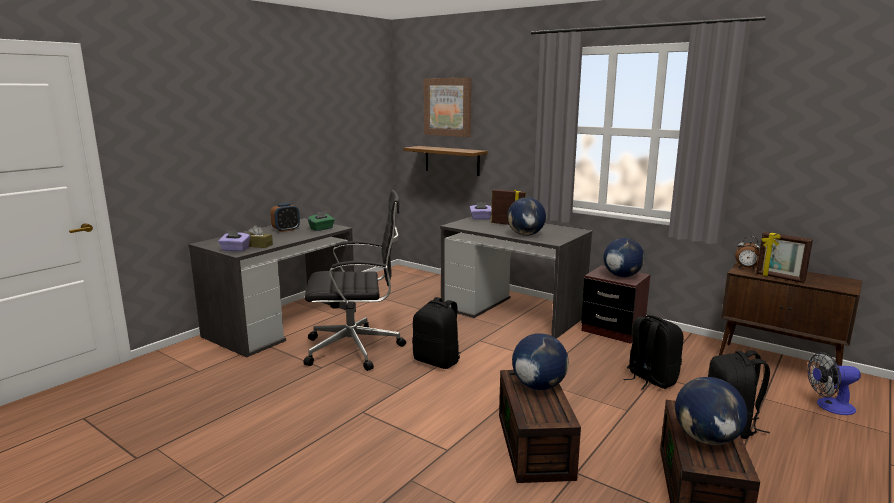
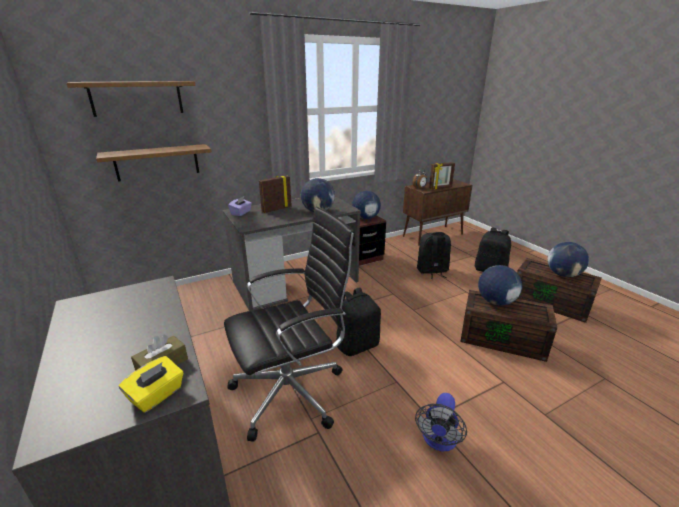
camera: 65 degrees left, 10 degrees up
(235, 249) = (157, 395): purple tissue box -> yellow tissue box
(286, 230) = (104, 326): alarm clock -> none
(321, 228) = (145, 296): green tissue box -> none
(356, 349) = (292, 391): black office chair -> black office chair turned 45 degrees clockwise
(448, 107) = (137, 98): picture -> shelf
(829, 406) = (477, 242): fan -> fan (438, 441)

